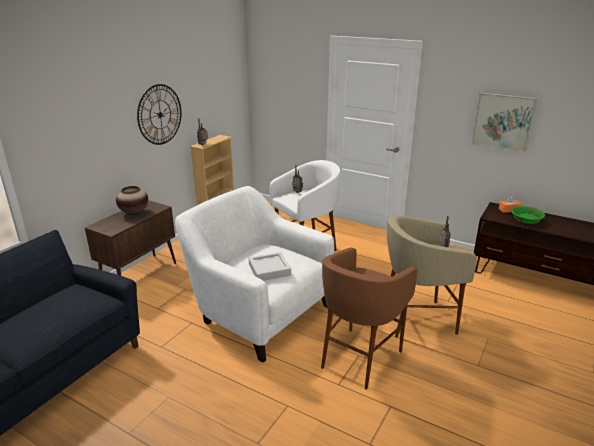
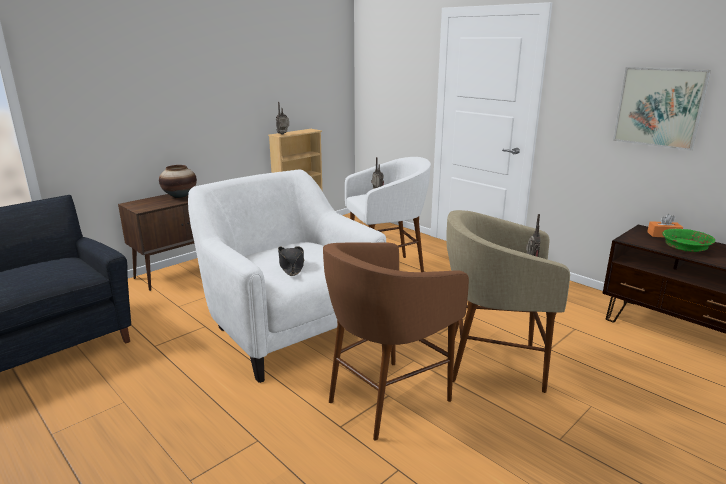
camera: 15 degrees right, 5 degrees down
(160, 114) = (229, 91): wall clock -> none
(269, 270) = (291, 265): grey tray -> black hat

